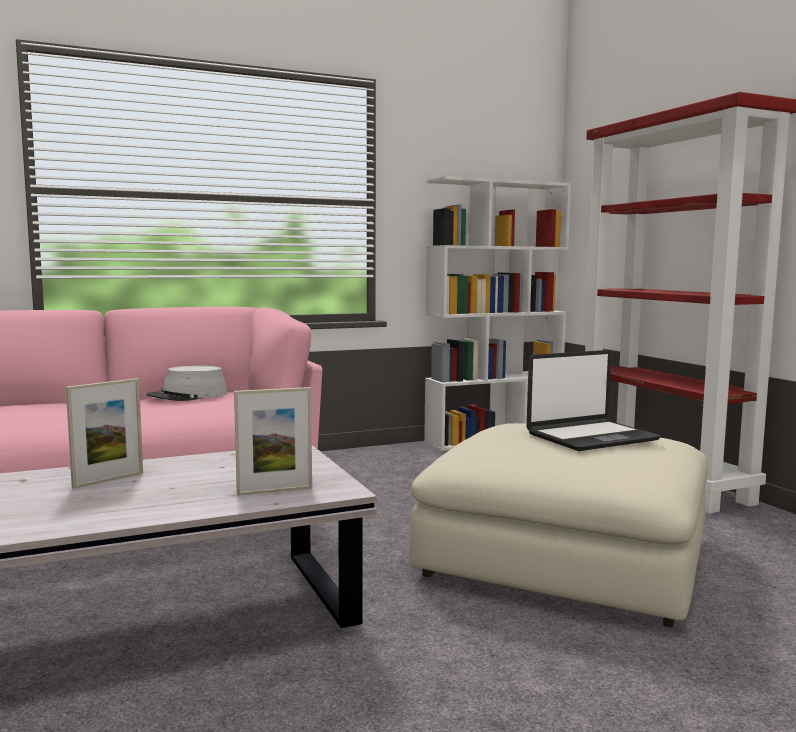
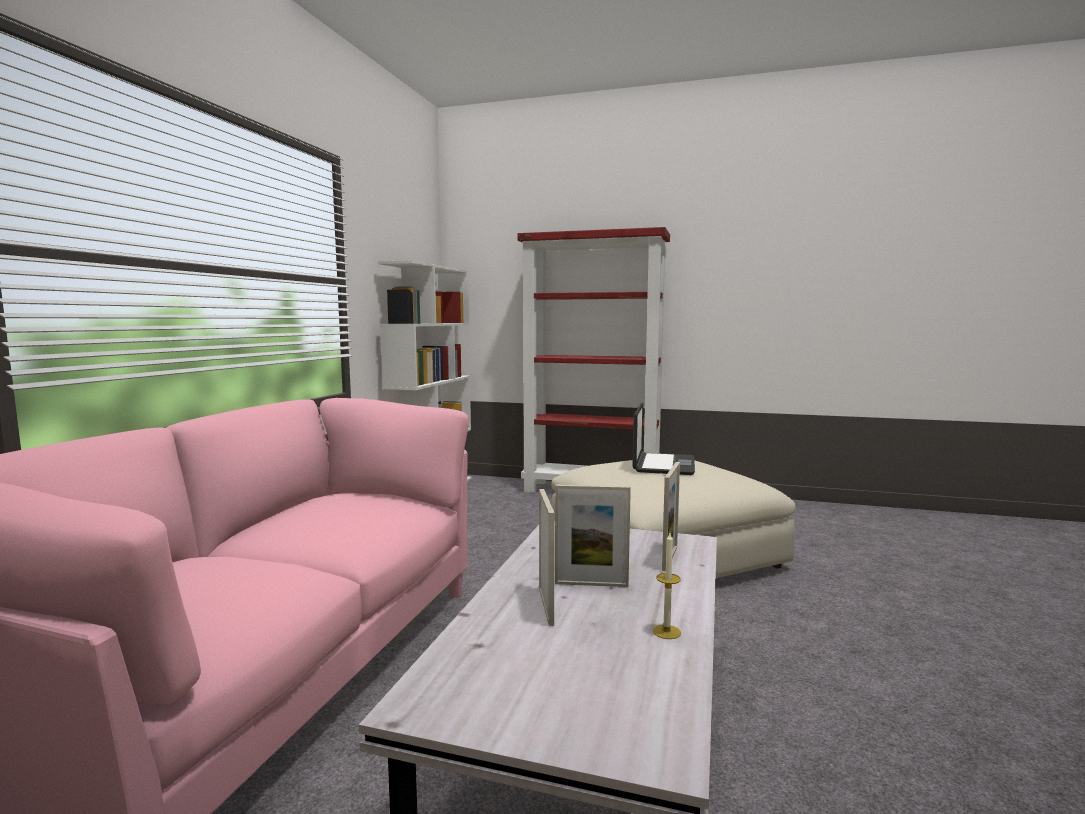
camera: 50 degrees left, 0 degrees up
(94, 517) = (666, 632): none -> candle
(171, 482) = (591, 584): none -> picture frame
(188, 395) = (319, 511): grey hat -> none

